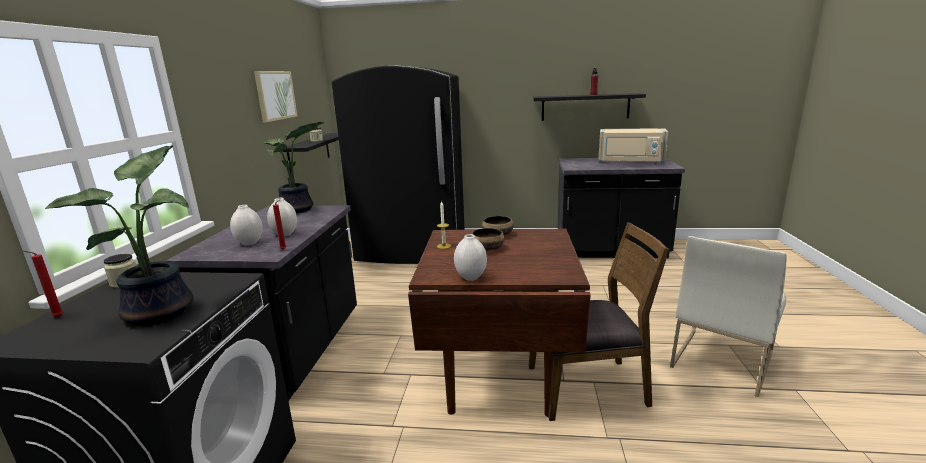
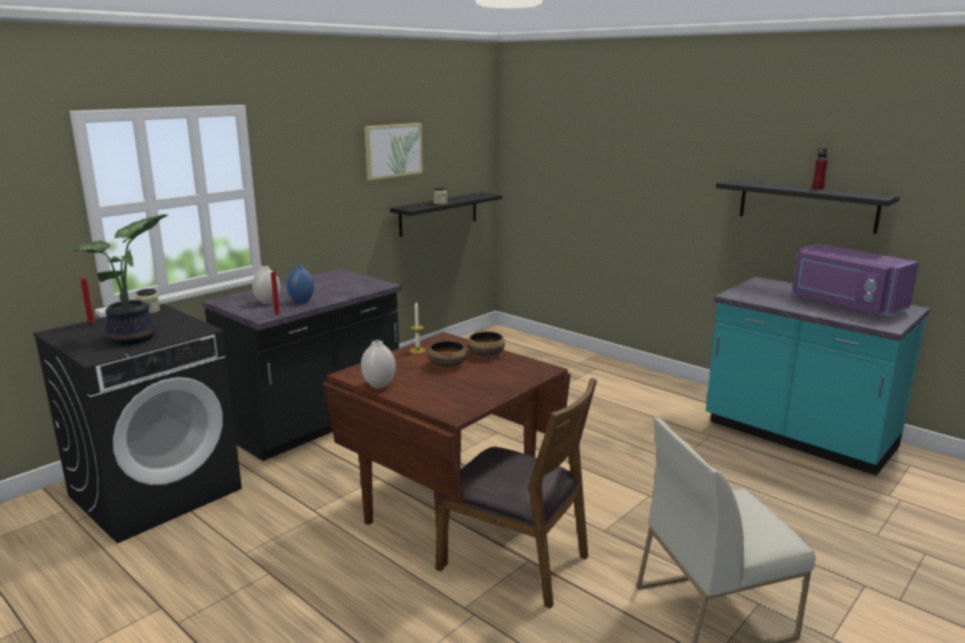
camera: 35 degrees right, 0 degrees up
(285, 234) = (301, 301): white vase -> blue vase
(298, 210) = (352, 279): potted plant -> none
(412, 251) = (540, 358): black fridge -> none
(610, 251) = (798, 436): black counter -> turquoise counter
(630, 161) = (845, 304): beige microwave -> purple microwave

